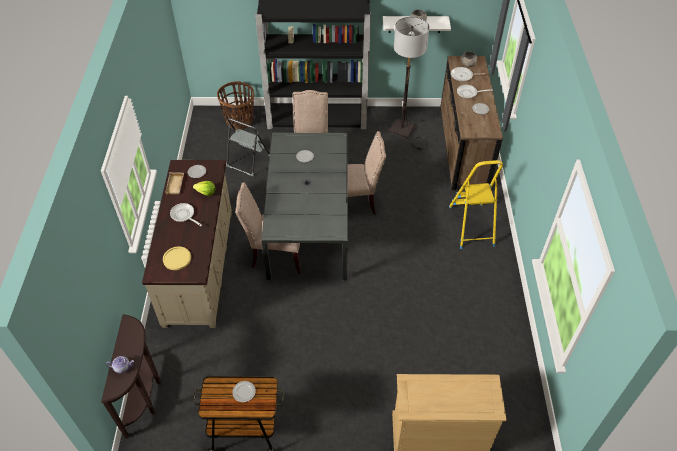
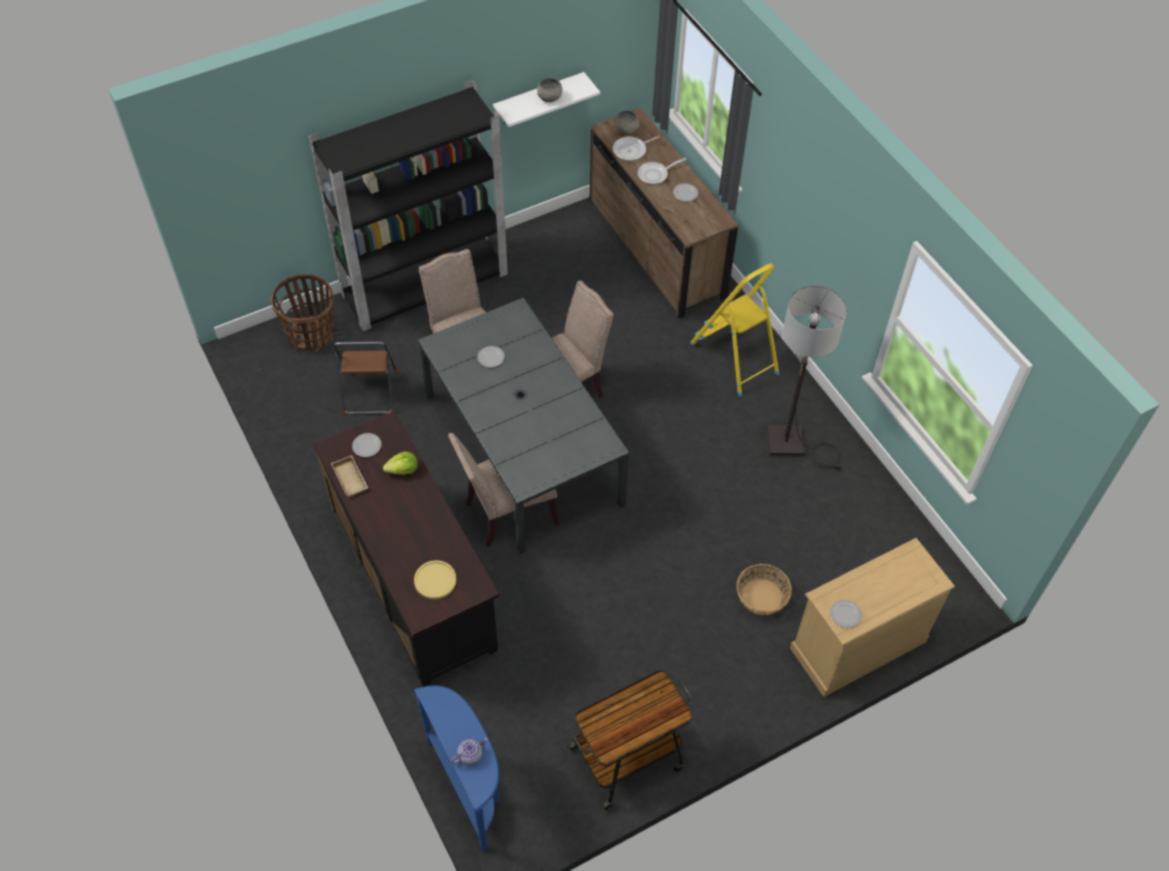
camera: 30 degrees left, 5 degrees up
(145, 396) = (469, 786): brown console table -> blue console table
(184, 215) = (397, 516): frying pan -> none
(199, 266) = (413, 579): beige cabinet -> black cabinet
(244, 392) = (636, 707): plate -> plate (845, 614)
(247, 161) = (369, 394): grey step ladder -> brown step ladder
(394, 373) = (761, 597): none -> basket
(407, 134) = (569, 258): floor lamp -> floor lamp (797, 446)

